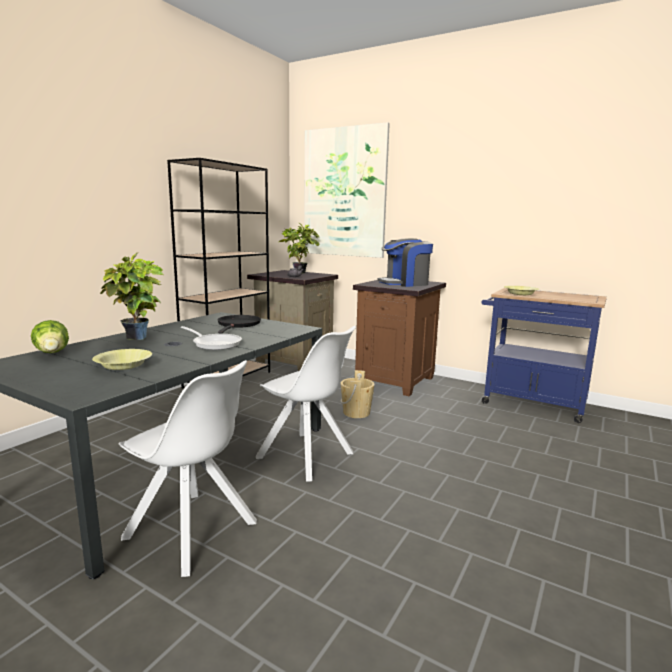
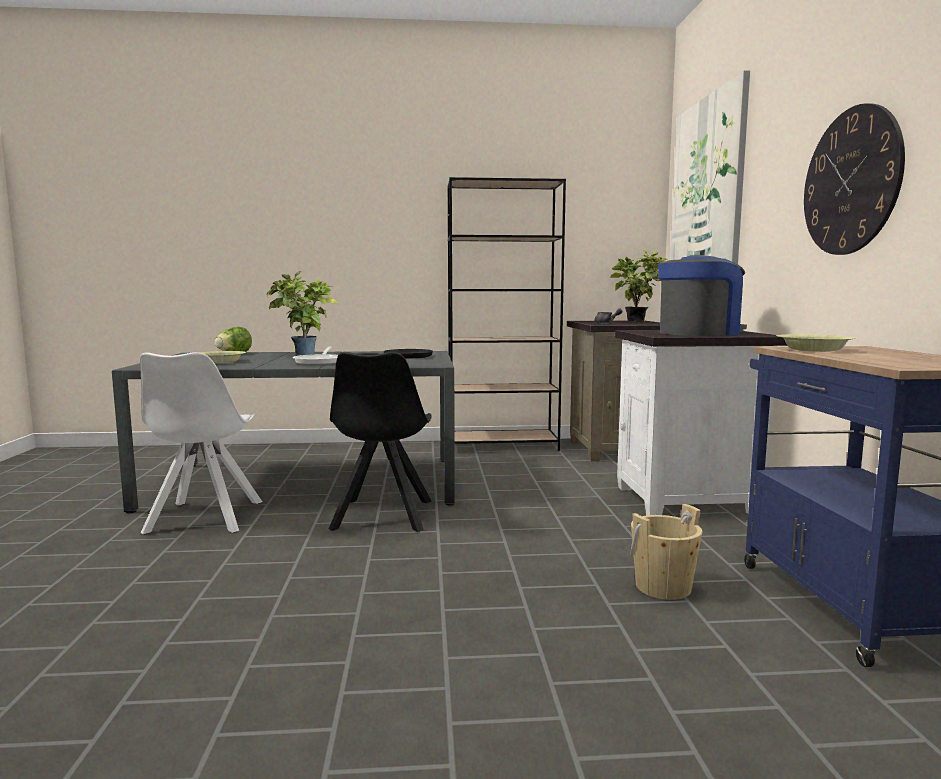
camera: 55 degrees right, 5 degrees down
(306, 456) = (382, 516): white chair -> black chair
(356, 413) = (531, 508): beige bucket -> beige bucket (663, 587)
(396, 380) = (689, 500): brown cabinet -> white cabinet
(404, 283) = (700, 333): coffee machine -> coffee machine turned 120 degrees clockwise
(484, 206) = (850, 181): none -> wall clock

